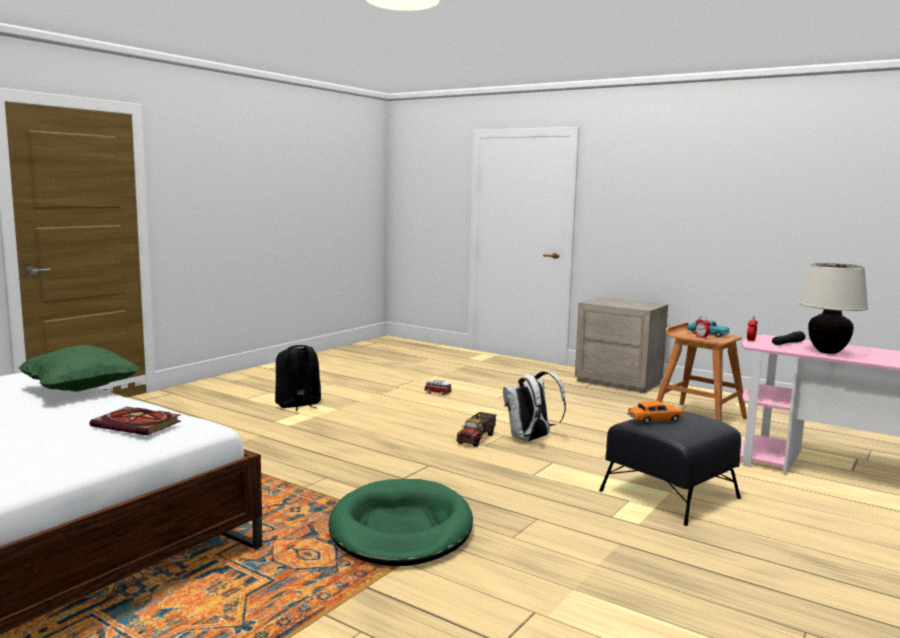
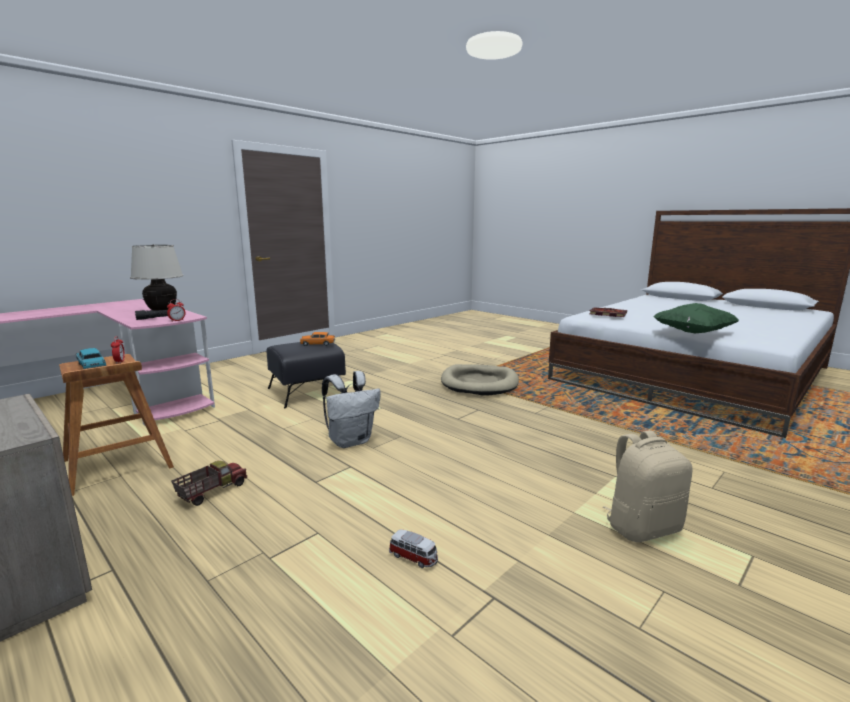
camera: 170 degrees left, 5 degrees up
(298, 405) = (642, 527): black backpack -> beige backpack
(401, 529) = (479, 383): green dog bed -> beige dog bed
(477, 439) = (403, 444): toy truck -> toy truck (212, 492)

